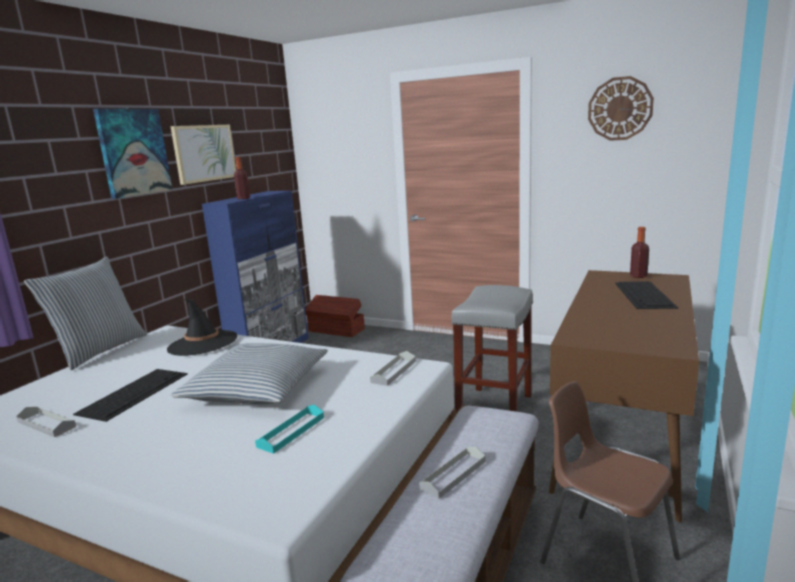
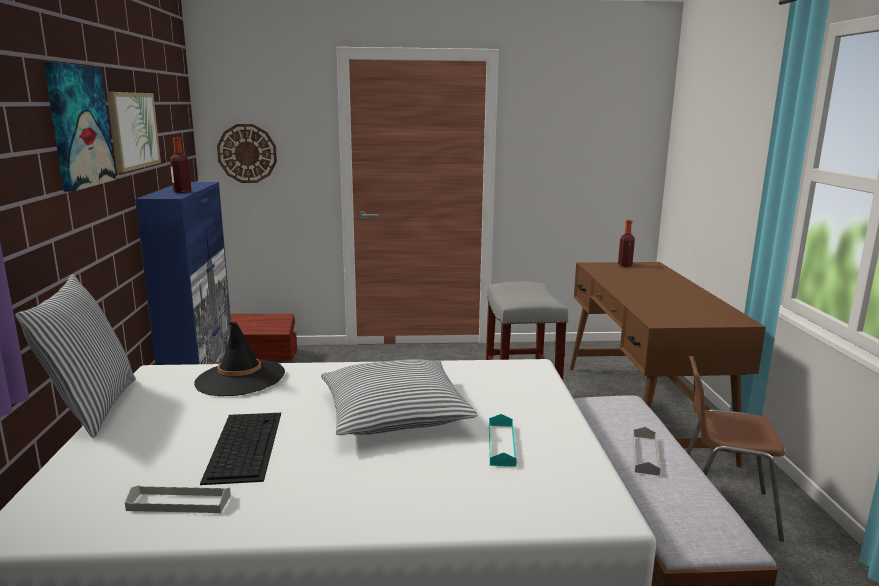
camera: 30 degrees left, 0 degrees up
(393, 371) = (512, 374): grey tray -> none
(620, 109) = (580, 108): wall clock -> wall clock (247, 153)
(644, 295) = (654, 280): keyboard -> none

